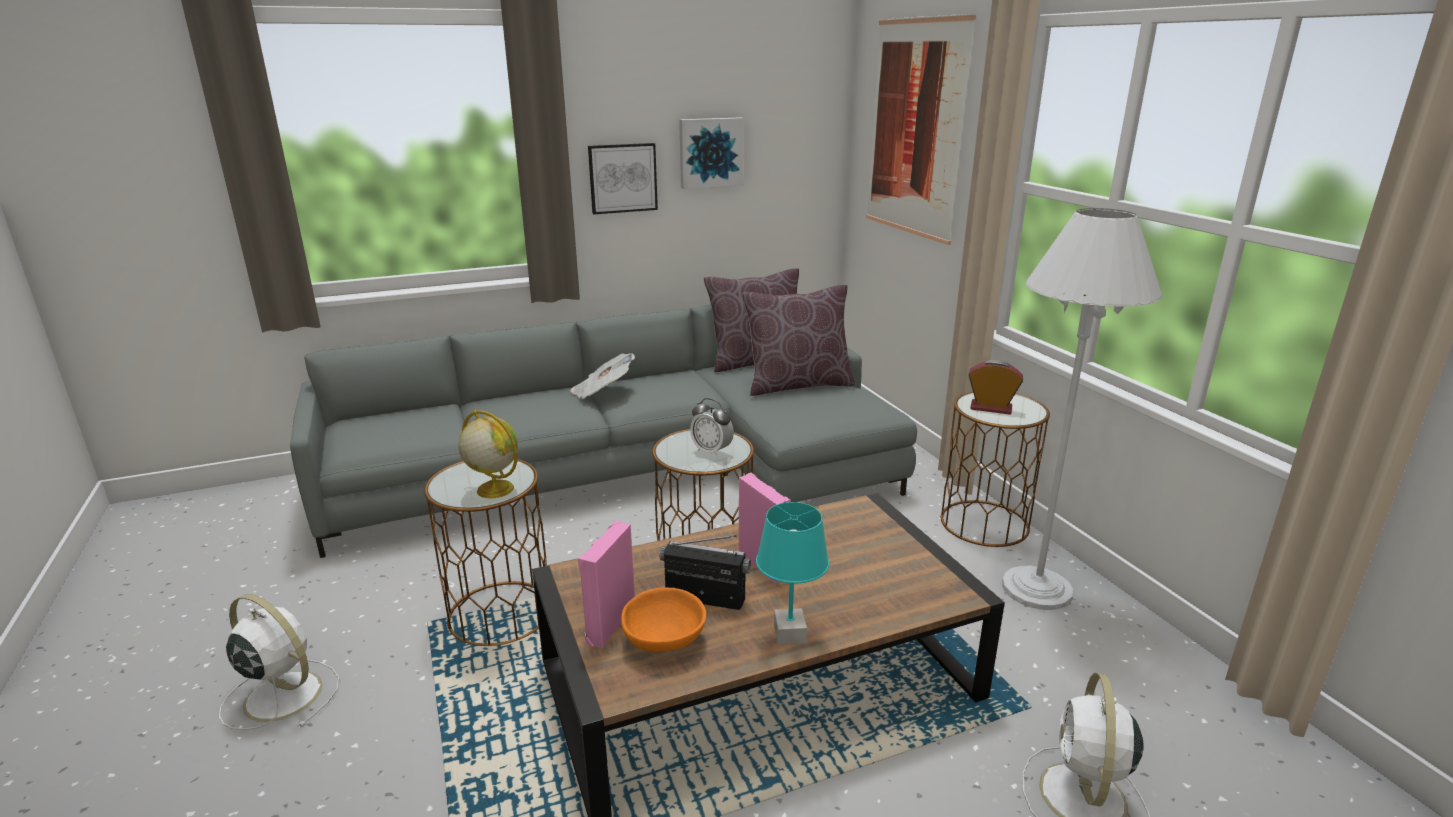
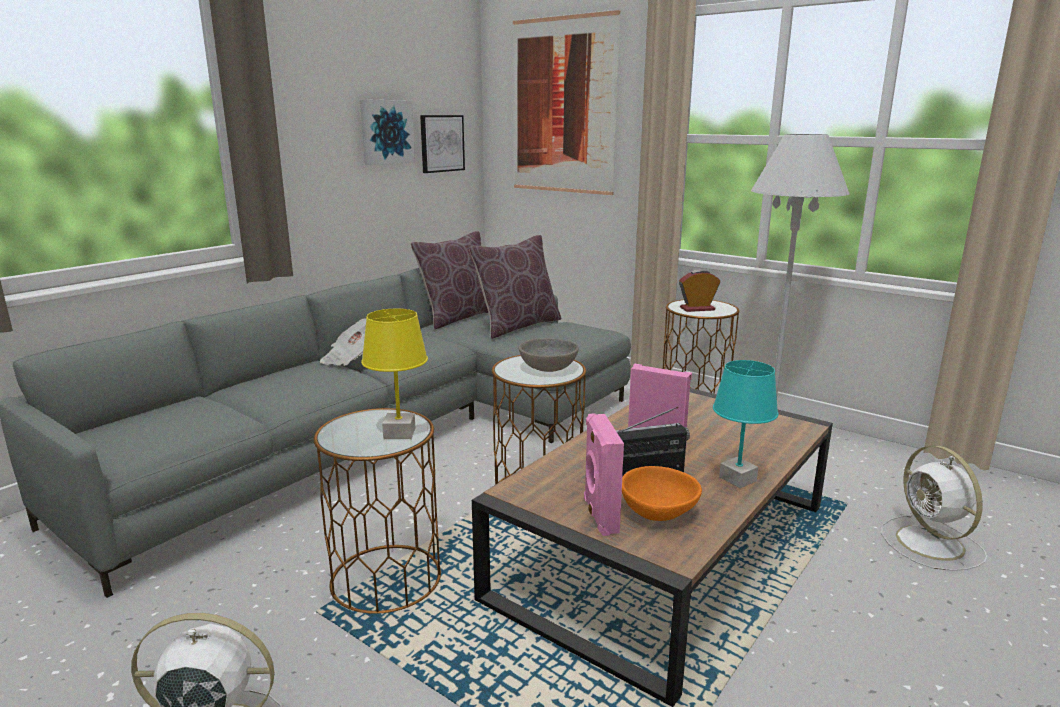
camera: 30 degrees left, 5 degrees down
(494, 489) = (399, 433): globe -> yellow table lamp
(622, 178) = (316, 154): picture -> picture (441, 143)
(712, 451) = (549, 368): alarm clock -> grey bowl

